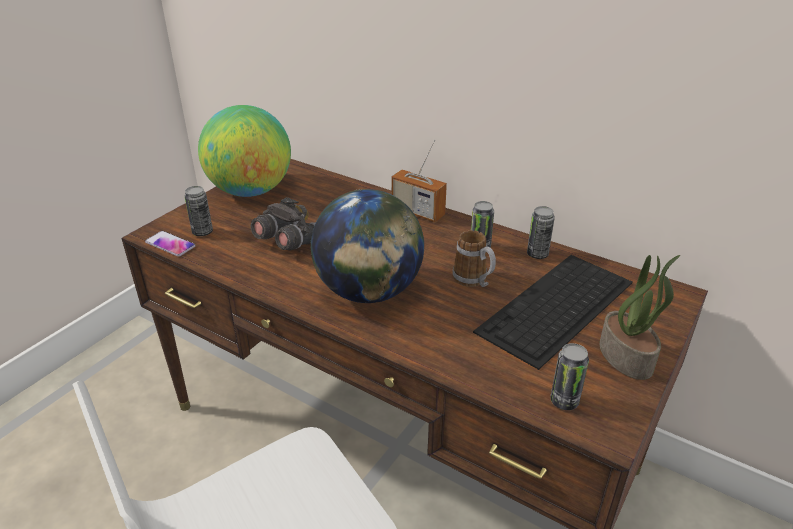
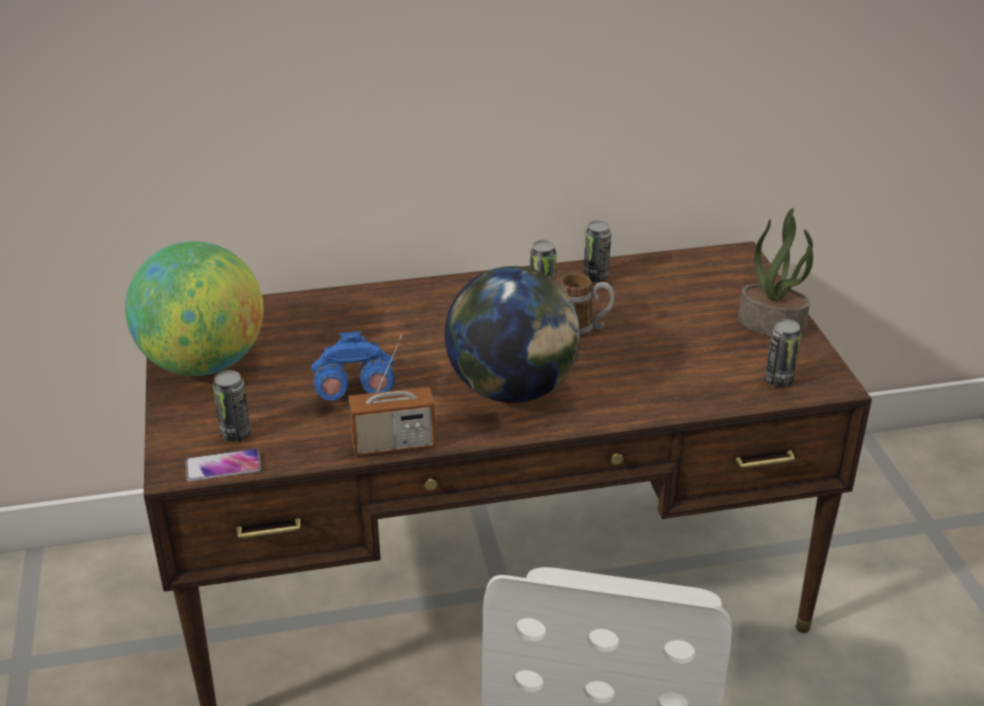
camera: 45 degrees left, 0 degrees up
(289, 242) = (353, 390): grey binoculars -> blue binoculars
(418, 212) = (429, 292): radio -> radio (393, 444)
(556, 307) = (675, 315): keyboard -> none

